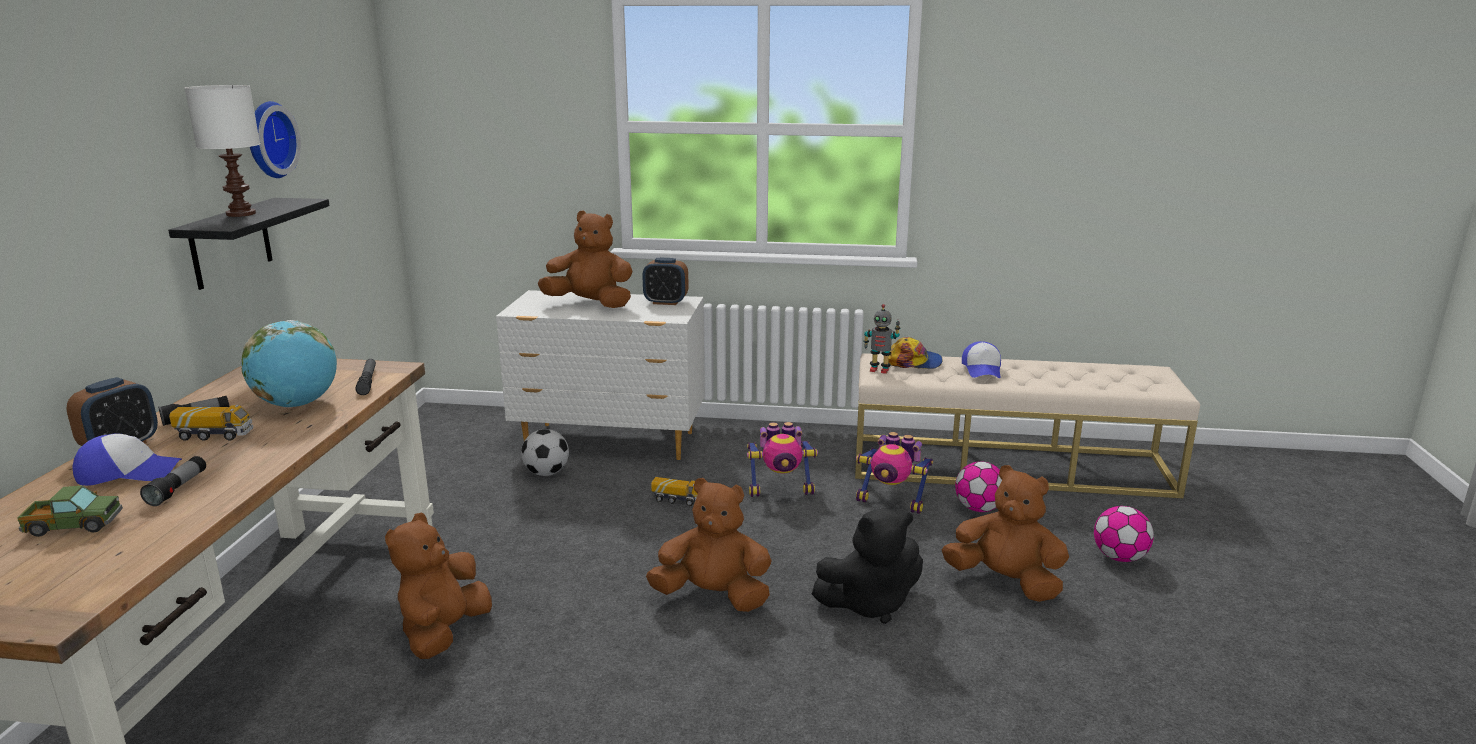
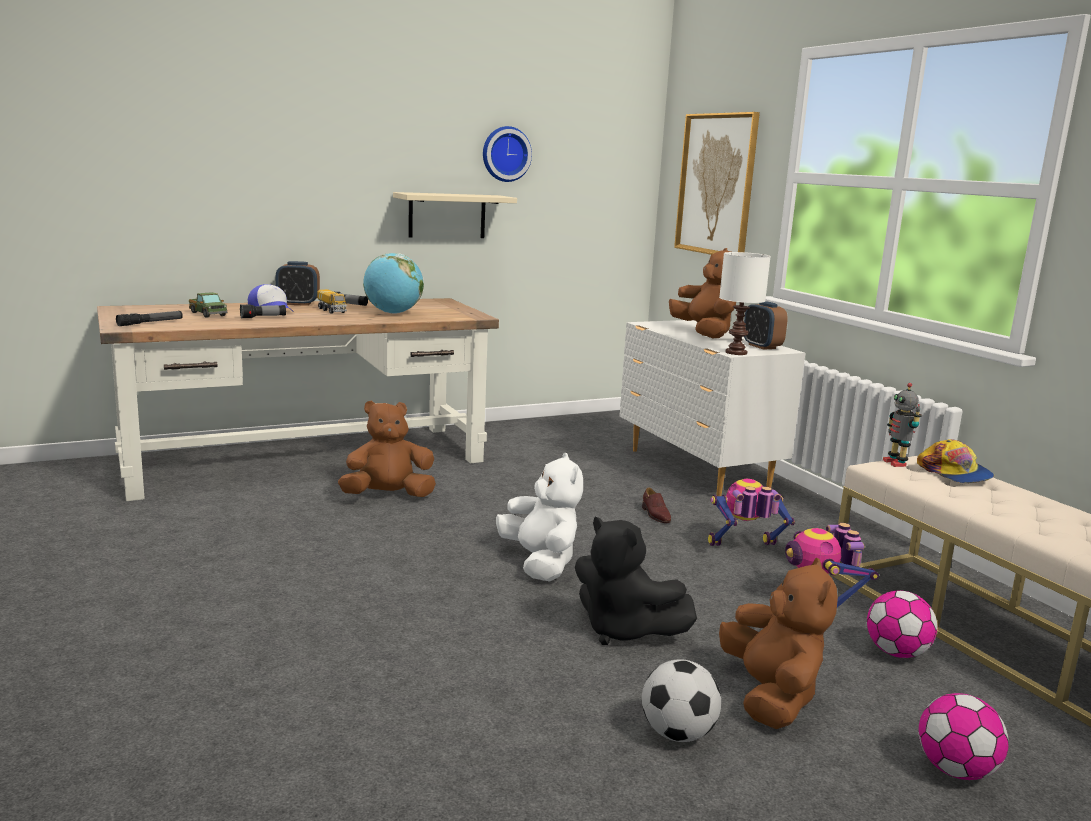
camera: 55 degrees right, 5 degrees down
(230, 243) = (447, 215): black shelf -> beige shelf
(241, 214) = (447, 194): white table lamp -> white table lamp (736, 353)
(367, 381) = (448, 316): flashlight -> flashlight (150, 323)
(503, 138) = (716, 184): none -> picture
(546, 473) = (615, 465): football -> football (677, 734)
(678, 500) = (655, 515): toy truck -> brown shoe
(713, 597) = (540, 563): brown plush toy -> white plush toy
(781, 490) = (744, 548): toy robot -> toy robot turned 120 degrees clockwise
(982, 369) = (1019, 504): cap -> none

